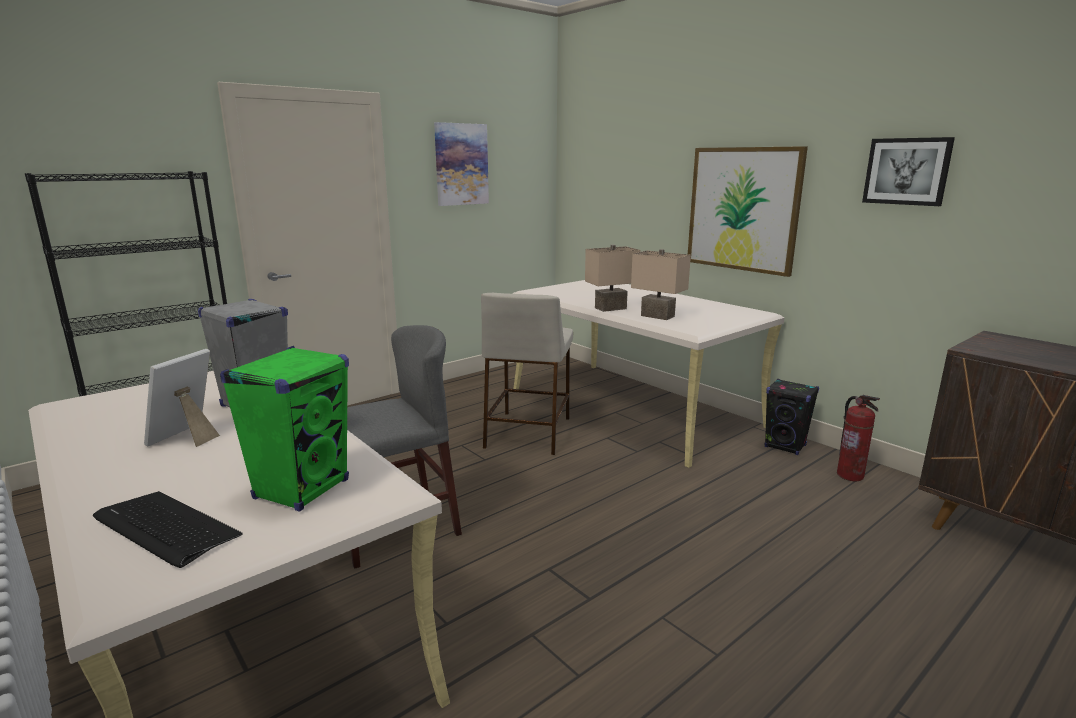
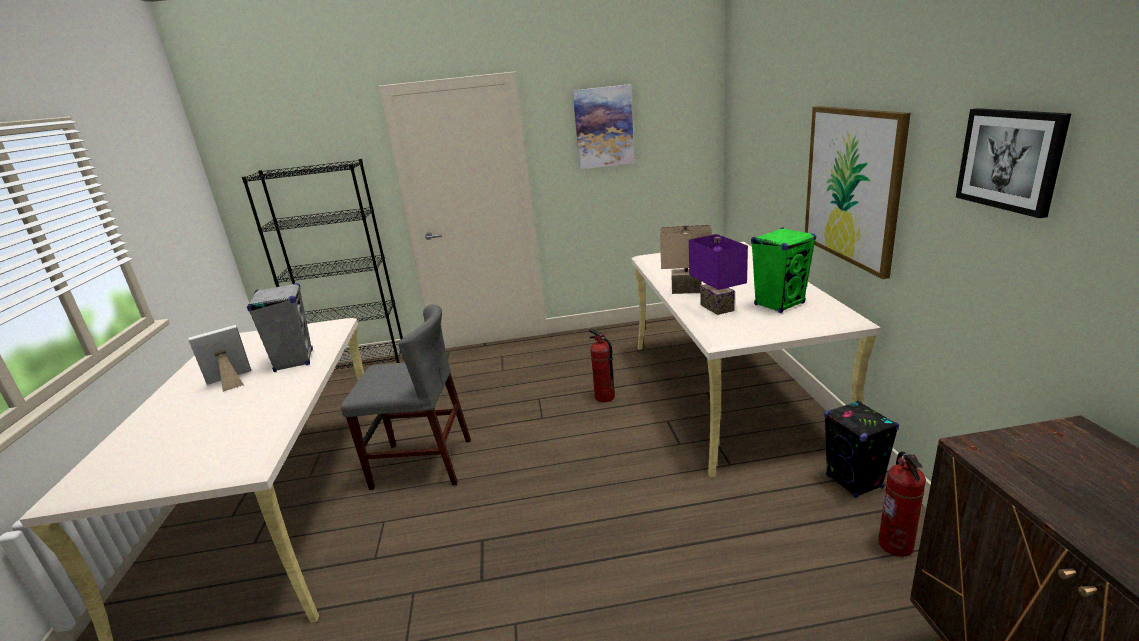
camera: 35 degrees right, 5 degrees up
(165, 528) = (131, 454): keyboard -> none
(302, 489) = (214, 445): green speaker -> green speaker (779, 304)
(528, 431) = (604, 397): beige stool -> fire extinguisher
(656, 316) = (715, 308): beige table lamp -> purple table lamp

